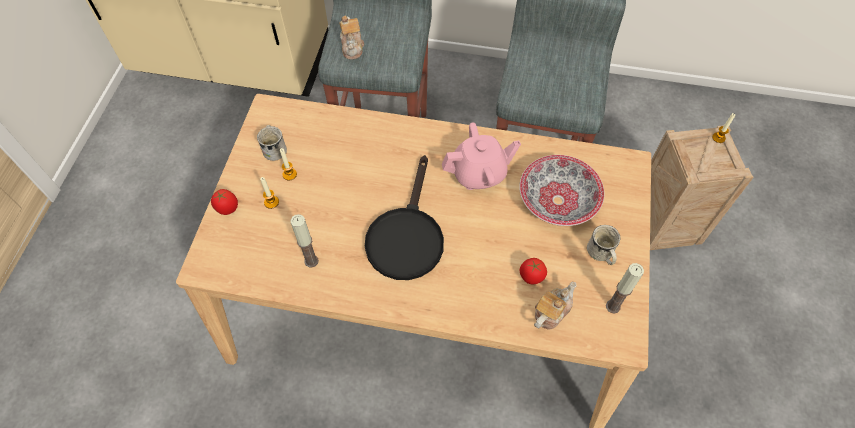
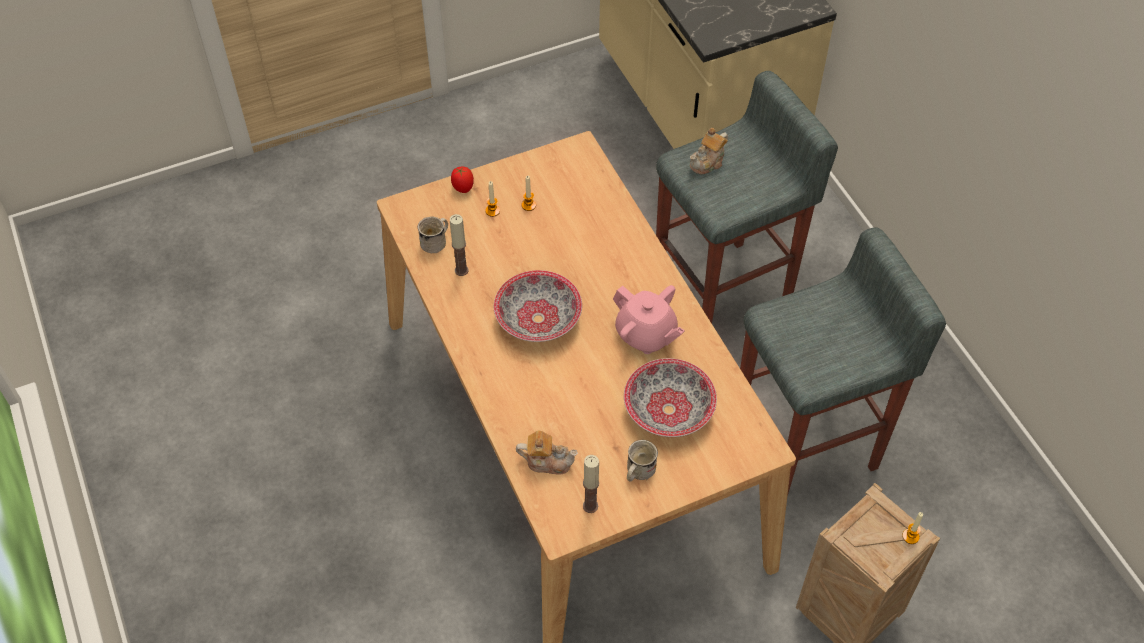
camera: 55 degrees right, 5 degrees down
(274, 148) = (545, 179): white mug -> white mug (436, 242)
(406, 235) = (537, 318): black frying pan -> bowl
(531, 277) = (569, 430): tomato -> none

